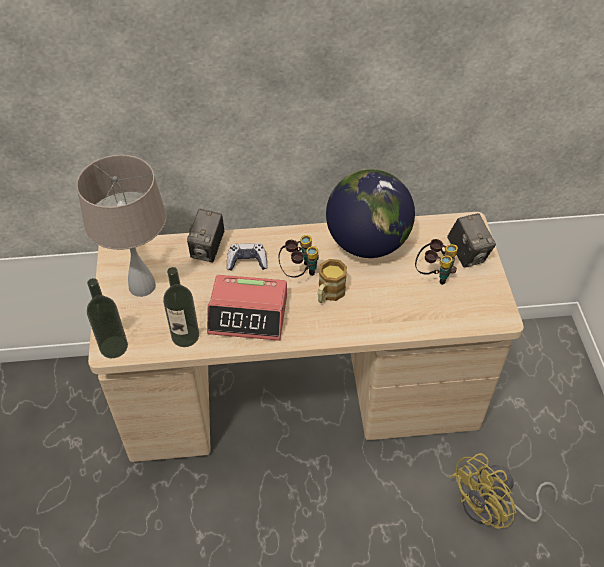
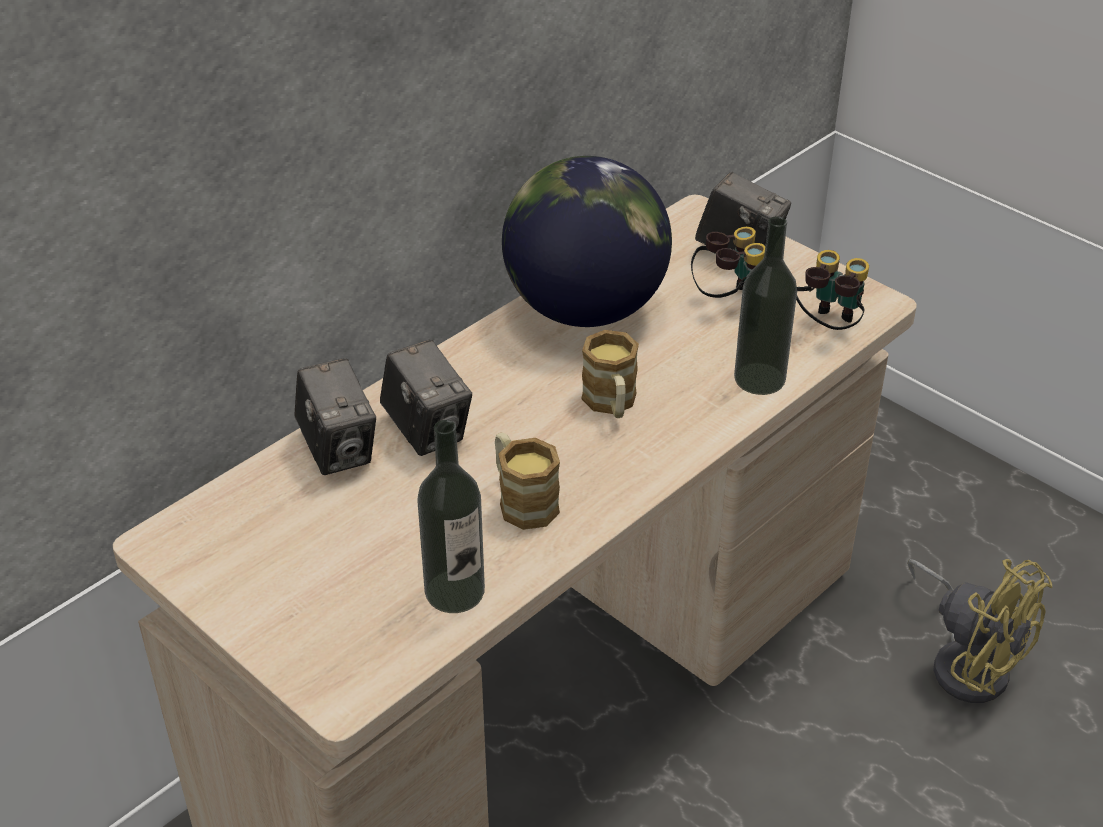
camera: 40 degrees left, 10 degrees down
(114, 347) = (345, 684): bottle -> bottle (759, 379)
(142, 285) = (283, 565): beige table lamp -> none
(247, 261) = (427, 431): game controller -> camera
(248, 314) = (522, 500): alarm clock -> mug
(299, 272) = (529, 399): binoculars -> binoculars (827, 327)
(492, 509) = (967, 662): yellow fan -> yellow fan turned 60 degrees counterclockwise

